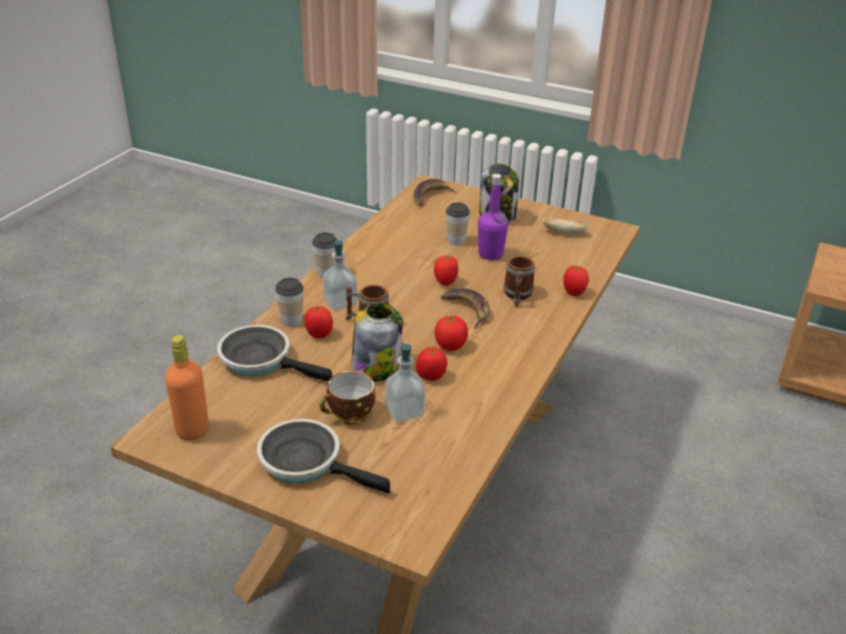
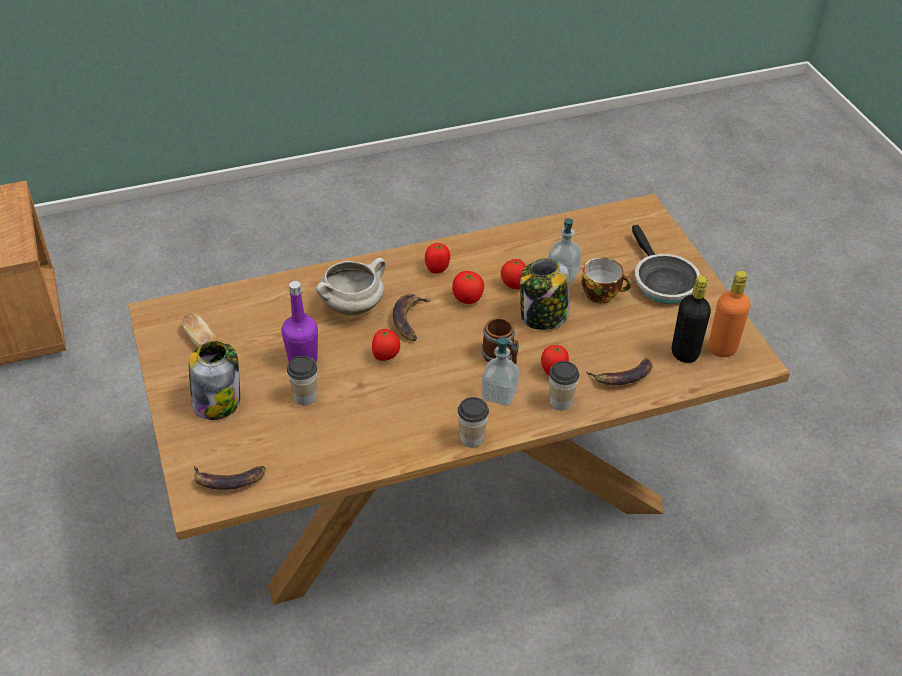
camera: 135 degrees left, 10 degrees up
(224, 407) = (684, 353): none -> black bottle
(261, 360) = (622, 377): frying pan -> banana
(517, 296) = (352, 306): mug -> white cooking pot
(574, 292) = (307, 281): tomato -> tomato (437, 269)

